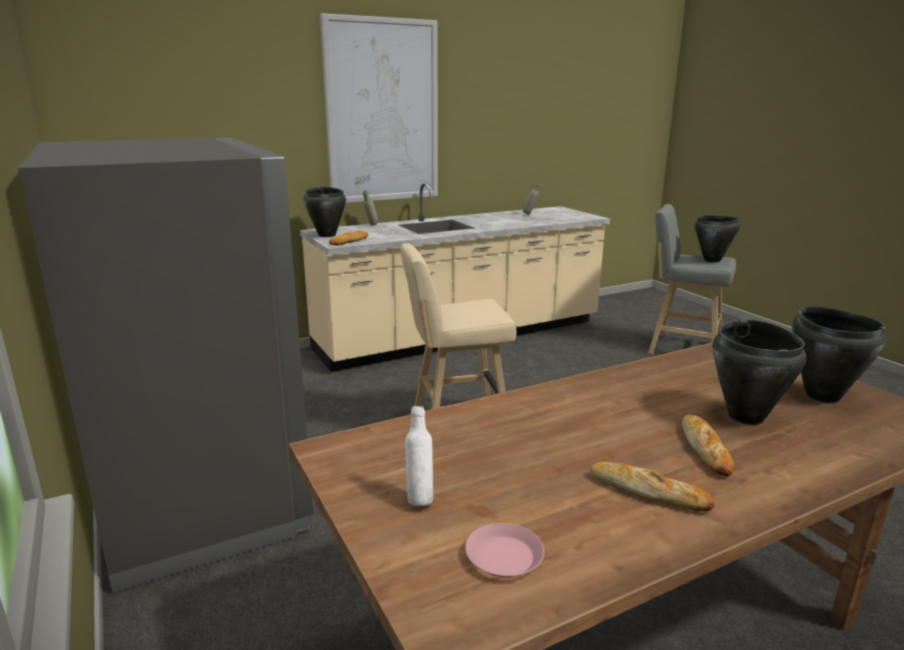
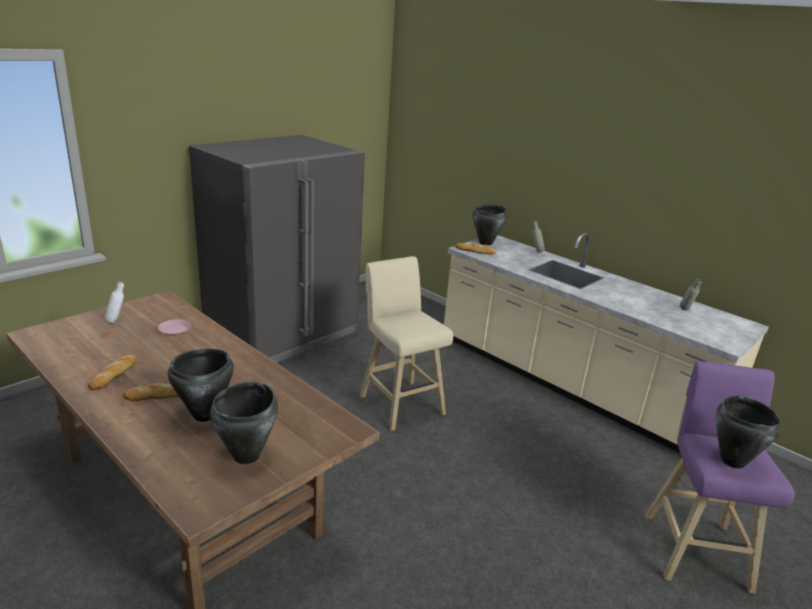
camera: 70 degrees right, 5 degrees up
(382, 112) = (577, 160): picture -> none
(503, 556) = (69, 341): pink plate -> pink plate (174, 330)
(681, 348) = (694, 547): grey stool -> purple stool

